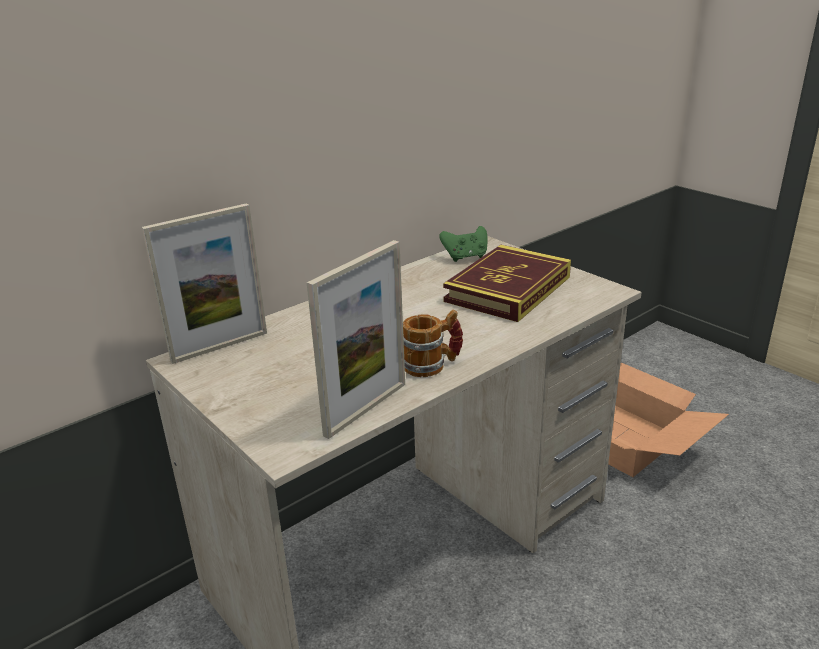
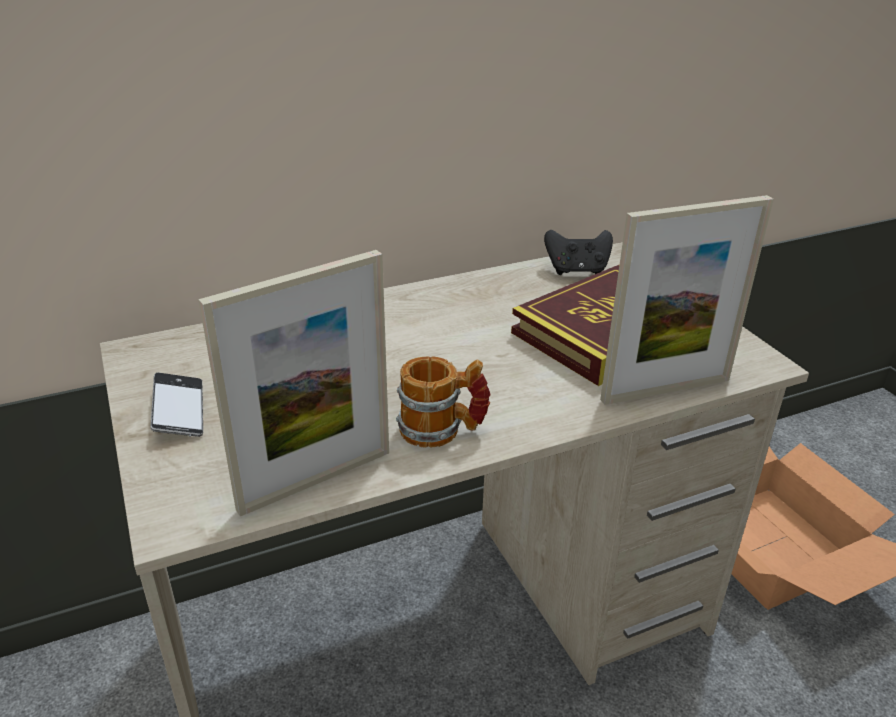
camera: 15 degrees right, 5 degrees up
(220, 347) = (194, 342): picture frame -> picture frame (665, 390)
(240, 389) = (179, 411): none -> phone
(465, 257) = (577, 270): green game controller -> black game controller

